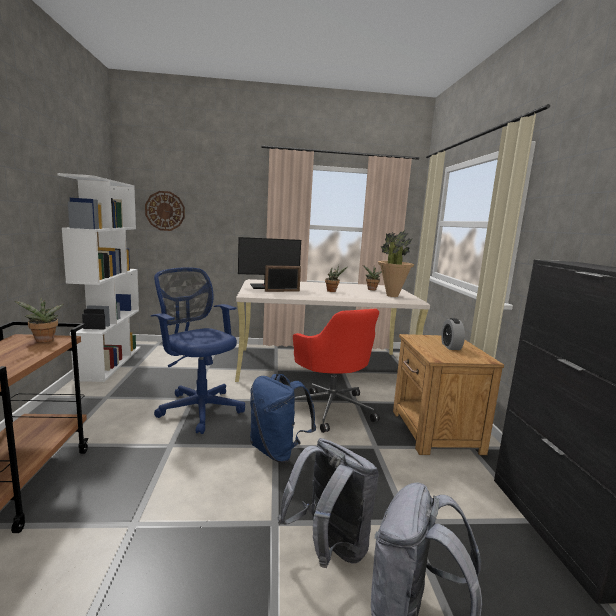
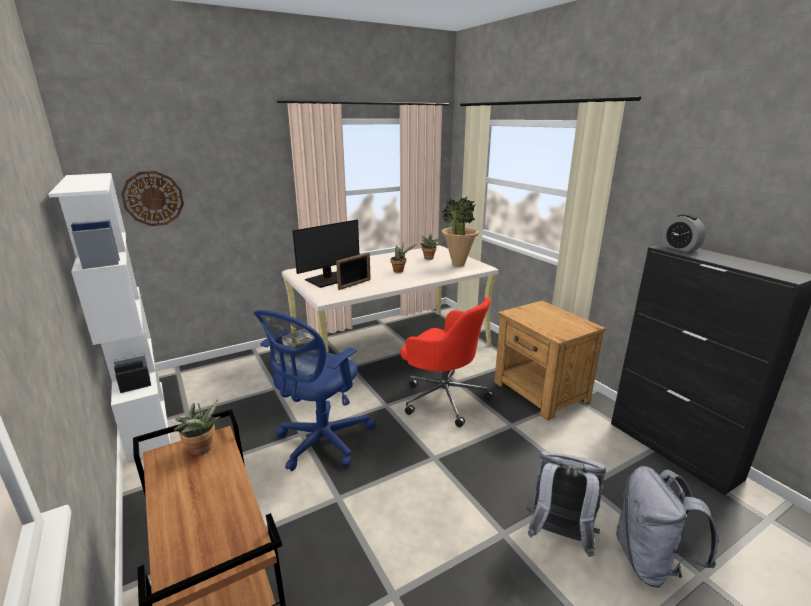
camera: 25 degrees left, 10 degrees up
(199, 408) = (321, 442): blue office chair -> blue office chair turned 75 degrees counterclockwise
(277, 451) = (441, 462): blue backpack -> none
(451, 346) = (552, 317): alarm clock -> alarm clock (679, 248)

